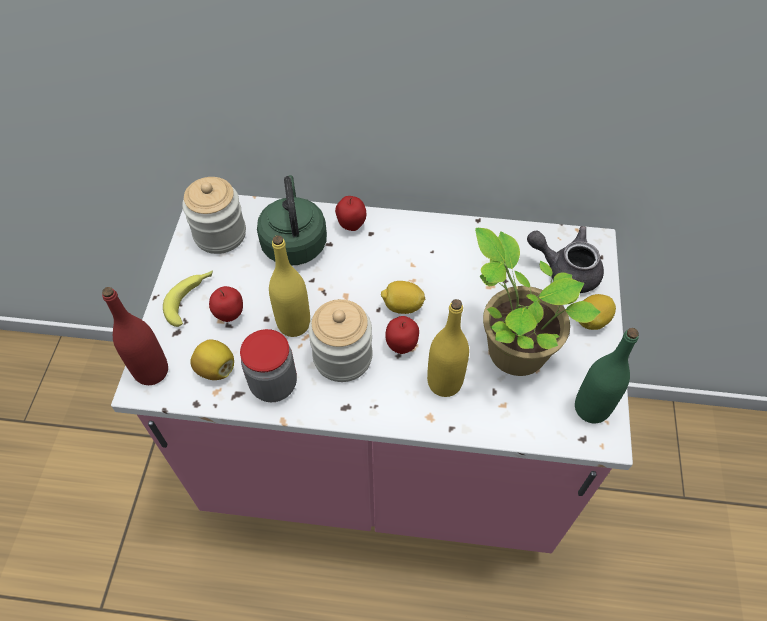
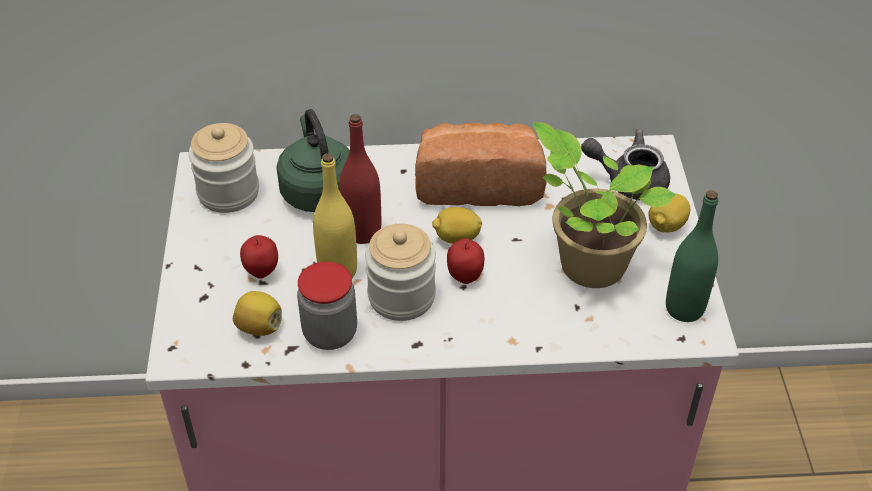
camera: 10 degrees left, 10 degrees down
(151, 371) = (185, 339): red bottle -> red bottle (362, 232)
(191, 299) = (212, 262): banana -> none
(351, 225) = (379, 165): apple -> none
(433, 254) = (478, 183): none -> bread
(444, 382) = (521, 306): yellow bottle -> none

